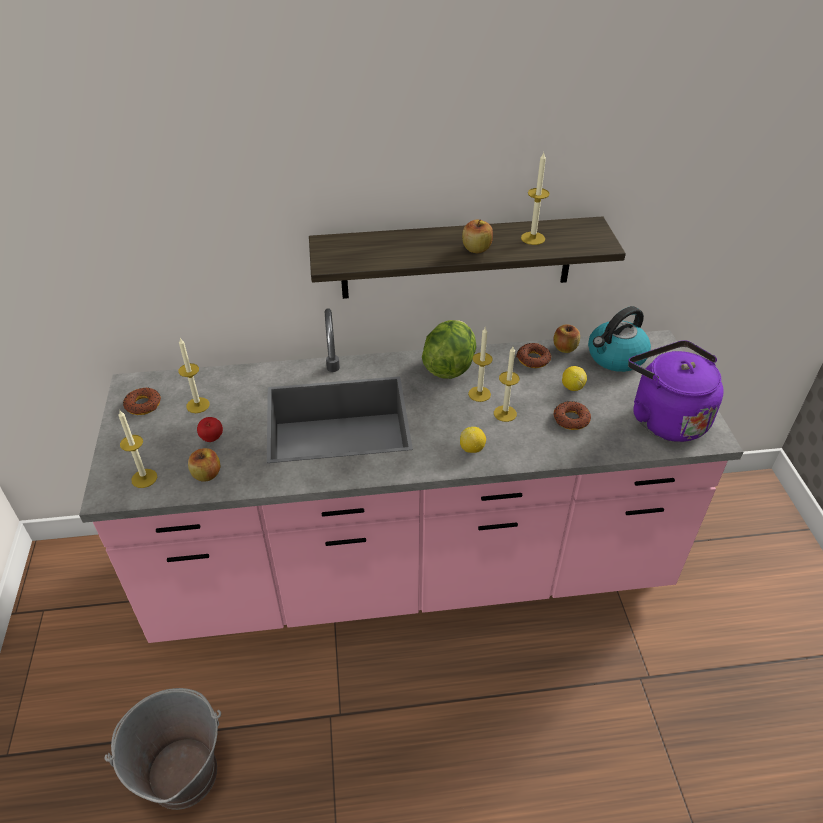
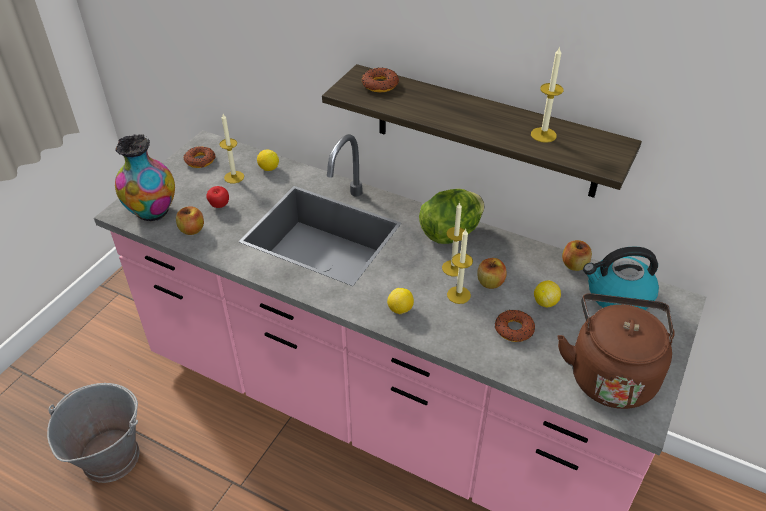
camera: 35 degrees right, 0 degrees up
(144, 478) = (152, 212): candle -> vase
(225, 382) = (268, 168): none -> lemon
(476, 249) = (480, 124): apple -> apple (490, 282)
(533, 359) = (533, 261): donut -> donut (379, 84)
(665, 417) = (610, 374): purple kettle -> brown kettle

